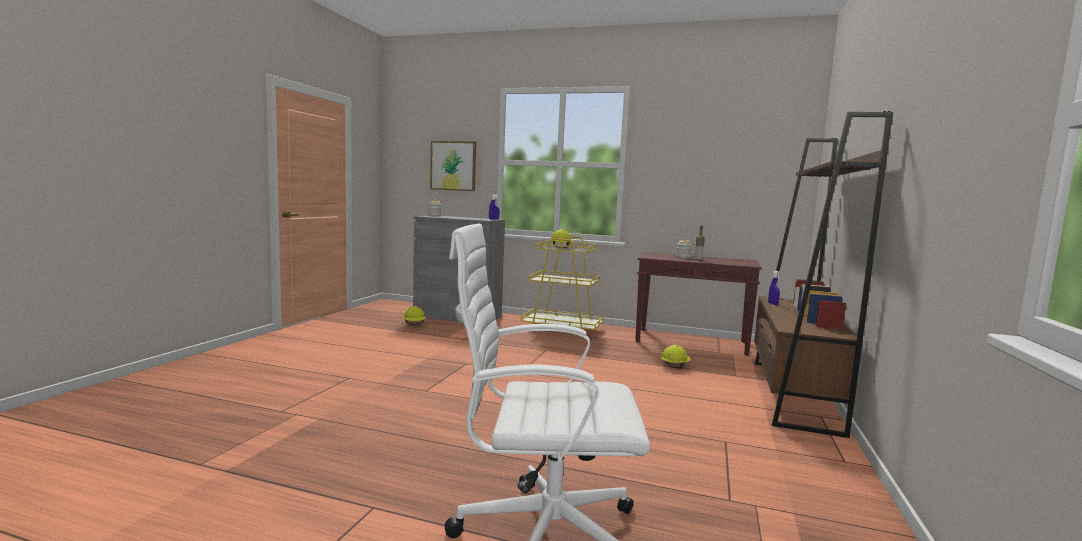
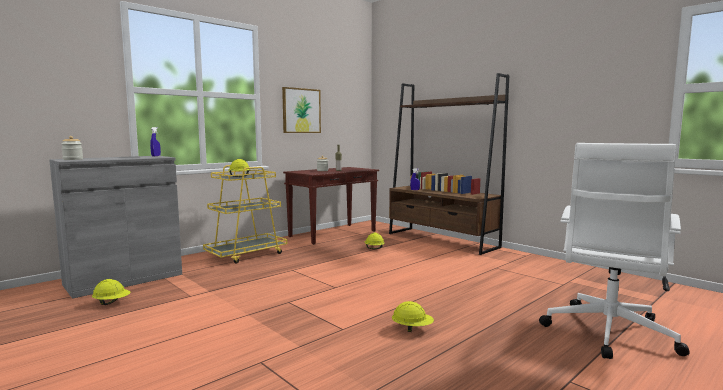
camera: 60 degrees left, 0 degrees up
(449, 416) = (412, 329): none -> yellow hard hat
(453, 166) = (57, 92): picture -> picture (301, 111)

